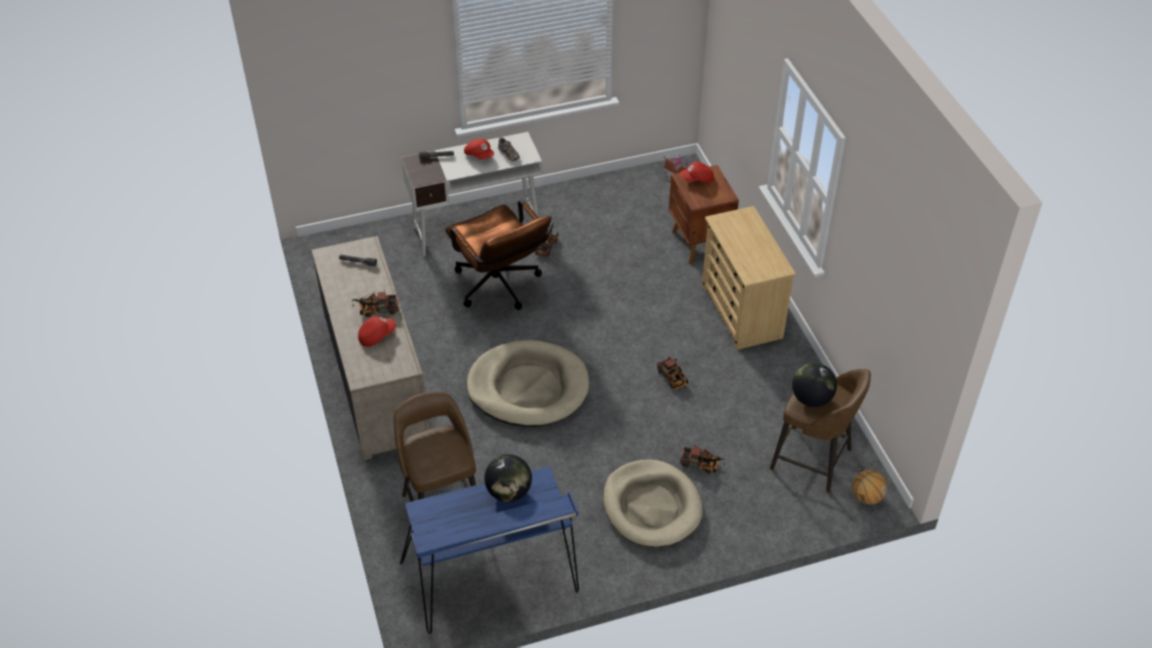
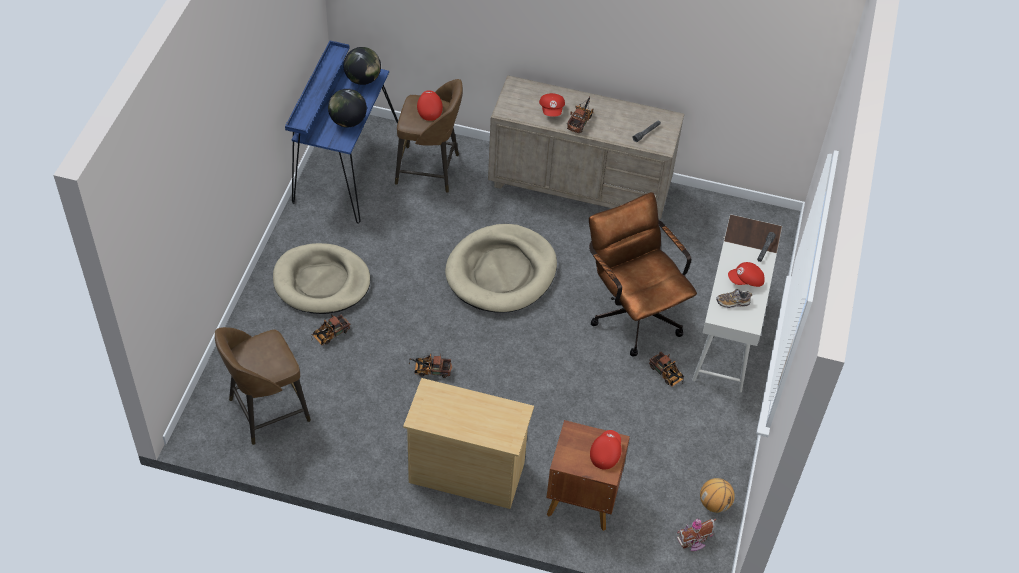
camera: 120 degrees right, 5 degrees up
(429, 451) = (429, 109): none -> red cap
(500, 288) = (633, 312): brown office chair -> brown office chair turned 60 degrees clockwise
(811, 399) = (268, 350): globe -> globe (362, 79)
(866, 497) = (201, 421): basketball -> basketball (714, 503)

